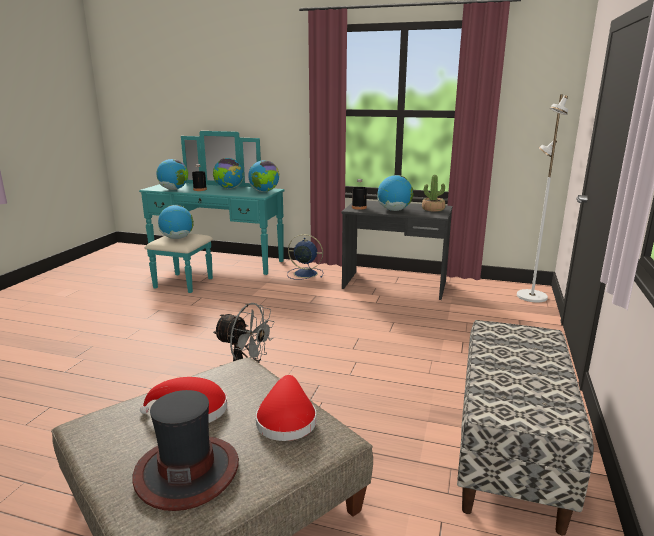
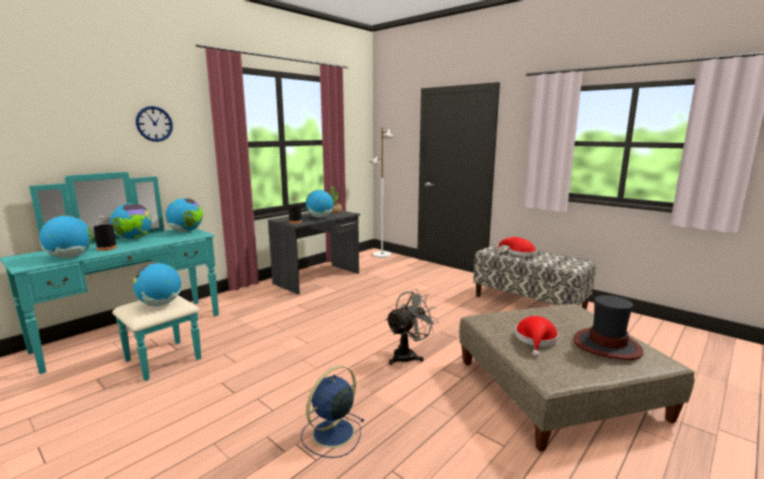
camera: 65 degrees left, 5 degrees down
(266, 90) = (154, 124): none -> wall clock
(286, 419) = (554, 314): red hat -> red hat (519, 253)
(304, 273) = (244, 300): blue fan -> blue fan (332, 434)

